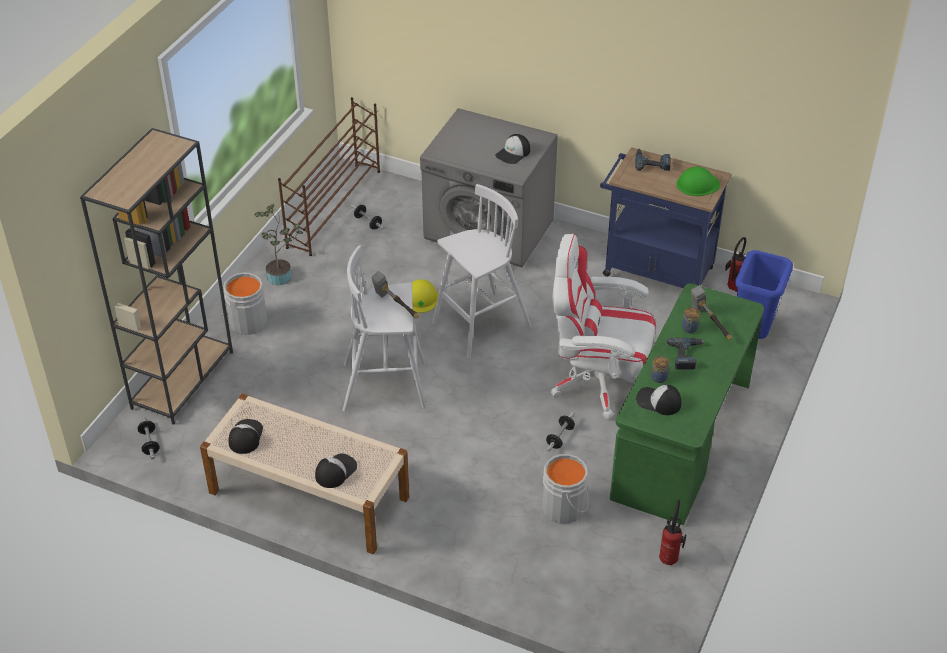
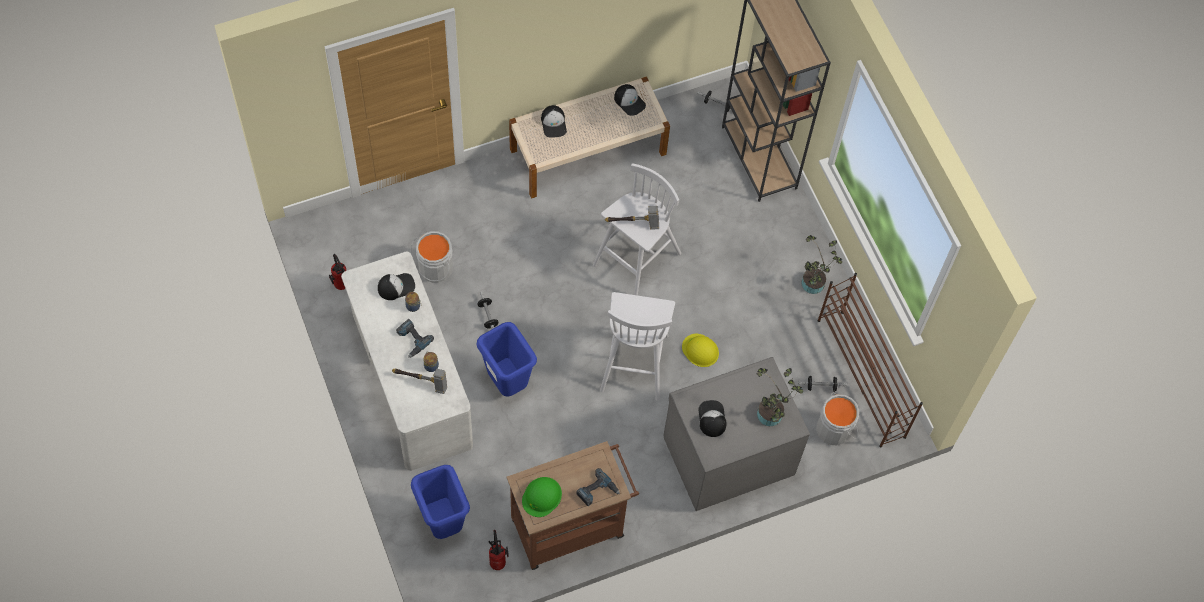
camera: 130 degrees right, 20 degrees up
(246, 321) = (782, 230): grey bucket -> grey bucket (835, 429)
(472, 130) = (769, 417): none -> potted plant
(599, 382) = (507, 383): white office chair -> blue trash can
(654, 271) = (570, 527): blue cart -> brown cart
(682, 440) = (410, 381): green desk -> white desk

